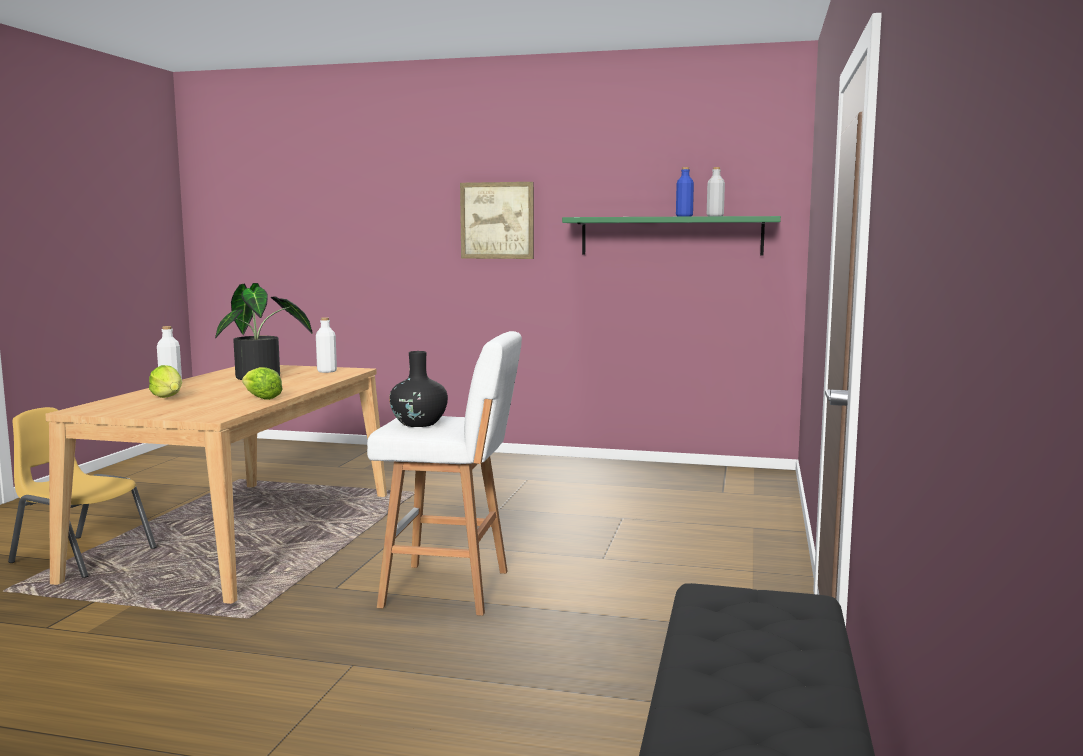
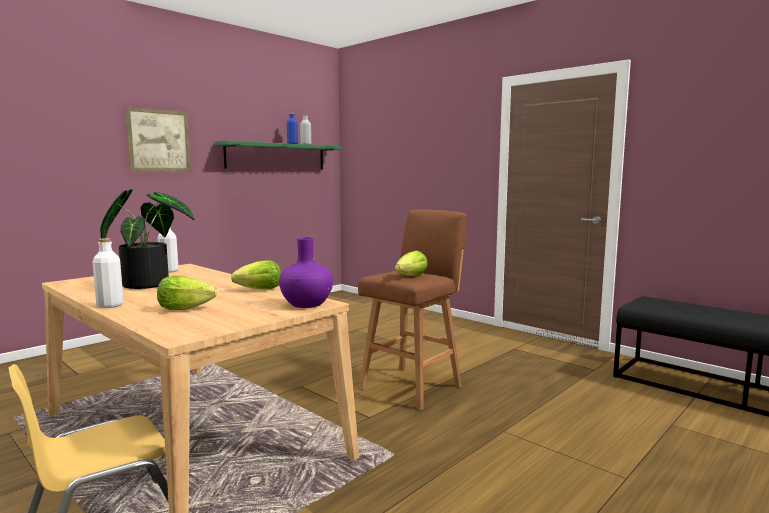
camera: 60 degrees left, 0 degrees up
(206, 415) = (306, 304): none -> purple vase
(419, 423) = (411, 276): black vase -> lettuce
(451, 589) = (412, 386): white stool -> brown stool

